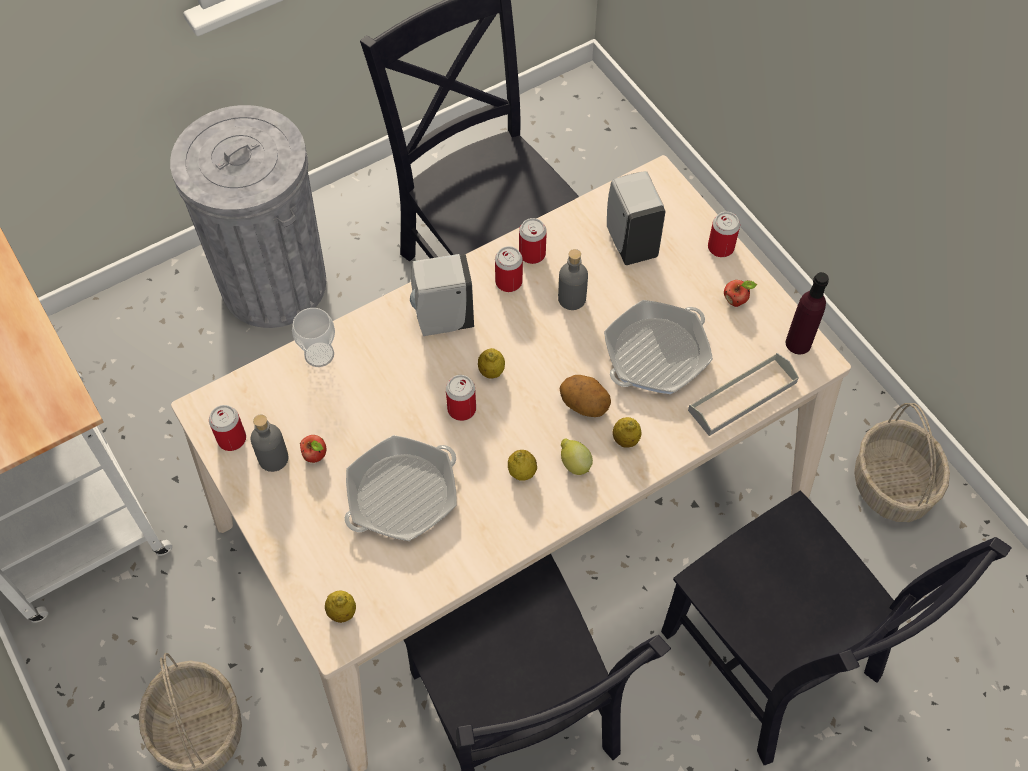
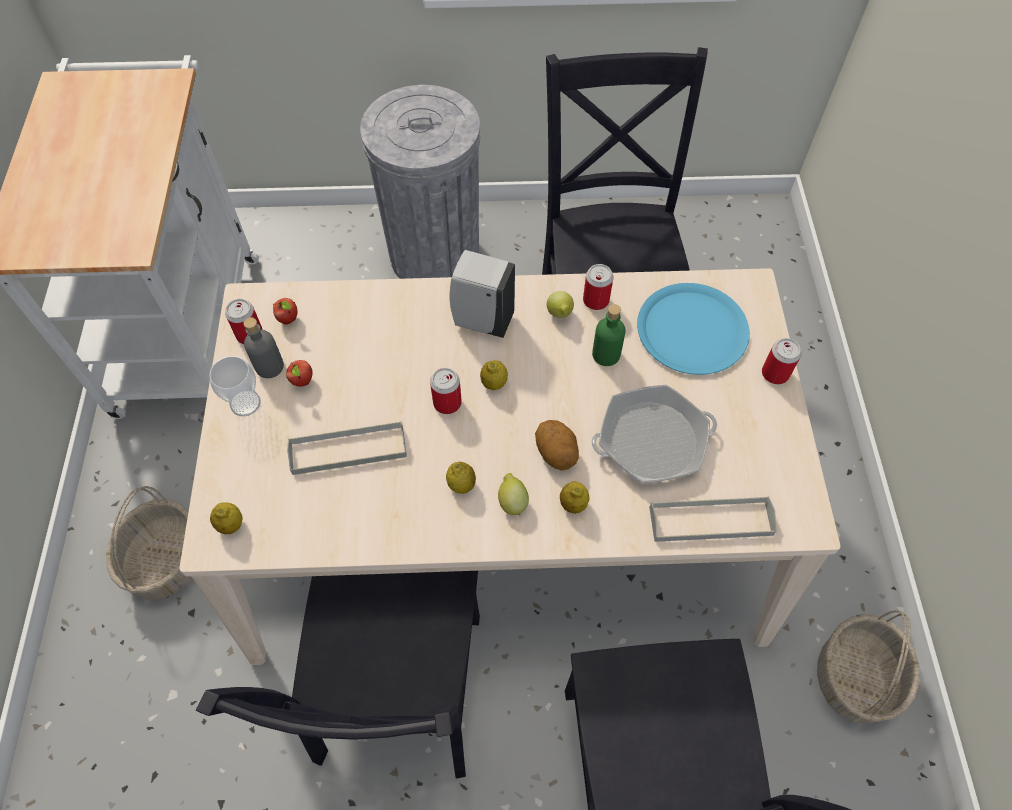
camera: 30 degrees right, 0 degrees up
(319, 354) = (363, 300): cup -> cup (245, 403)
(402, 494) = (348, 450): frying pan -> grey tray
(508, 282) = (560, 314): can -> lemon
(571, 298) = (606, 354): grey bottle -> green bottle
(630, 242) = (692, 330): white soap dispenser -> blue plate
(736, 301) = (759, 429): apple -> apple (289, 320)
(798, 343) = (798, 498): purple bottle -> none

